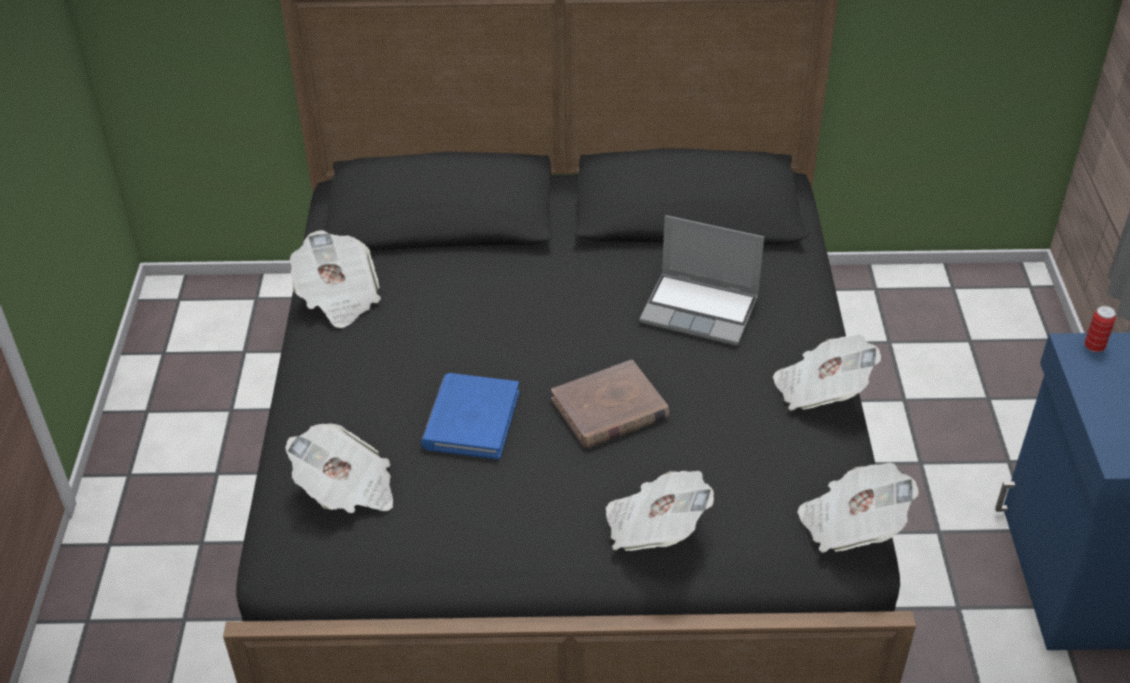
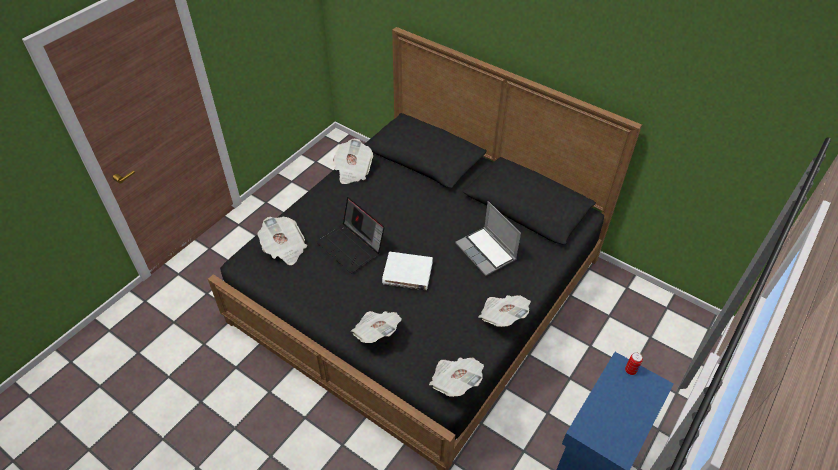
camera: 35 degrees right, 5 degrees up
(471, 420) = (352, 247): blue book -> laptop
(610, 409) = (407, 273): brown book -> white book

